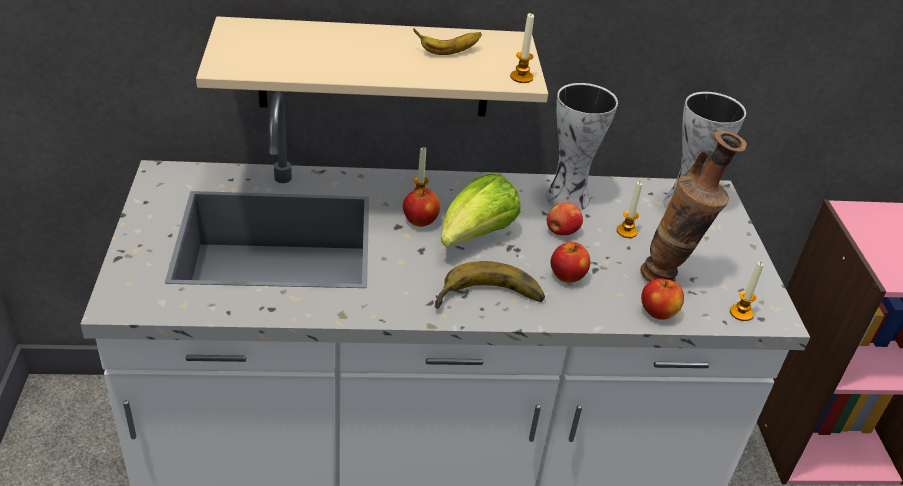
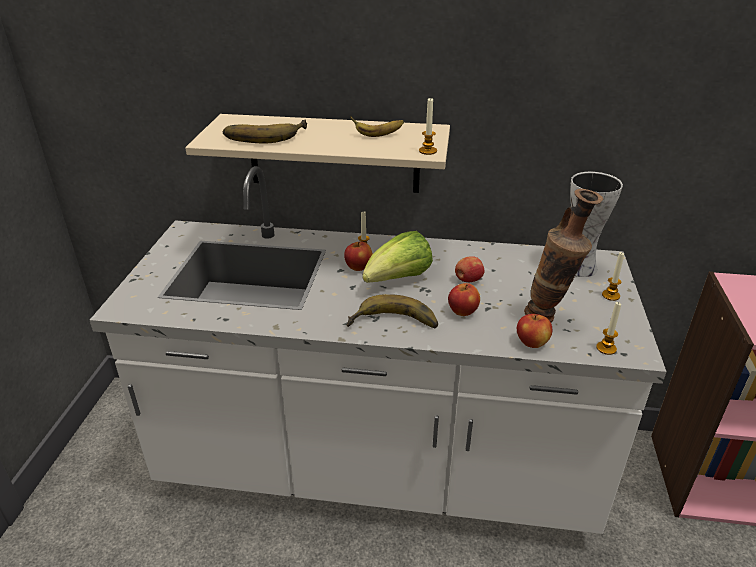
camera: 15 degrees right, 5 degrees down
(298, 54) = (264, 135): none -> banana
(567, 199) = (480, 258): vase -> none
(626, 231) = (522, 283): candle -> candle (610, 295)

